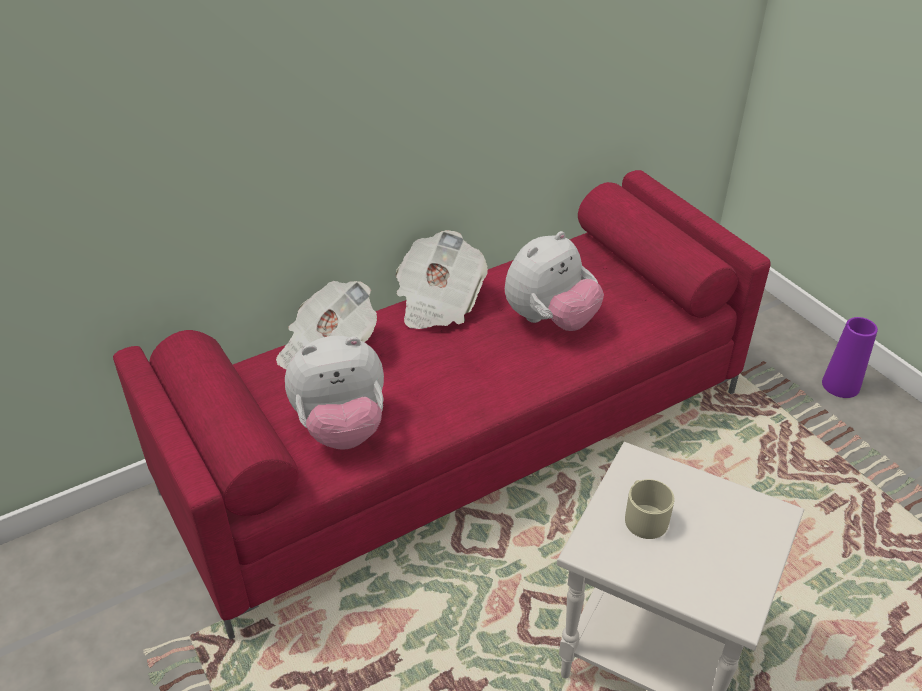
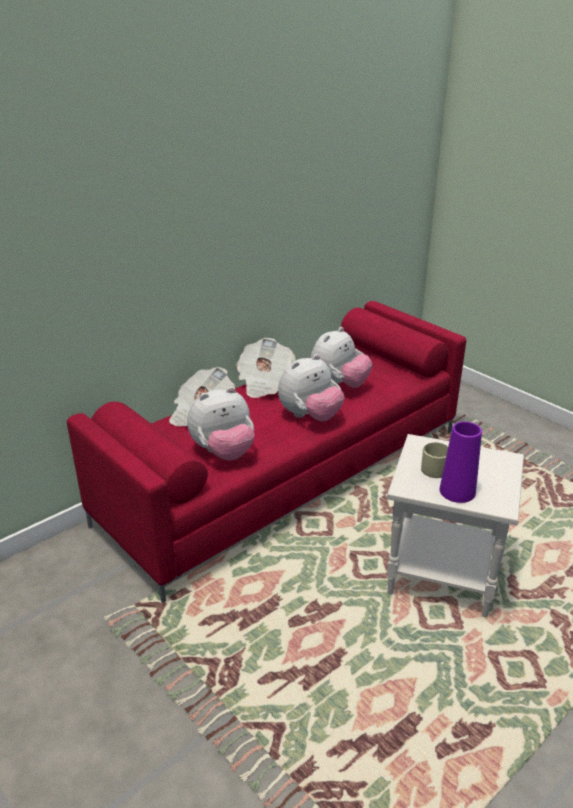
camera: 10 degrees left, 10 degrees down
(490, 374) = (310, 416): none -> plush toy
(840, 385) = (514, 422): purple vase -> purple vase (457, 491)

